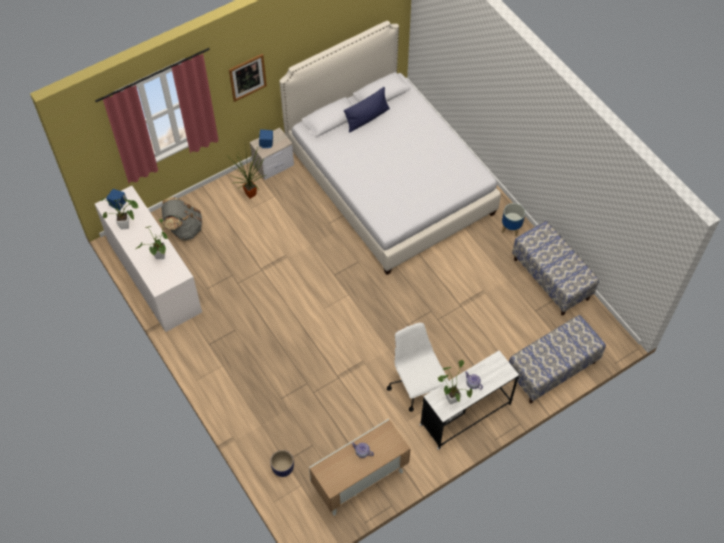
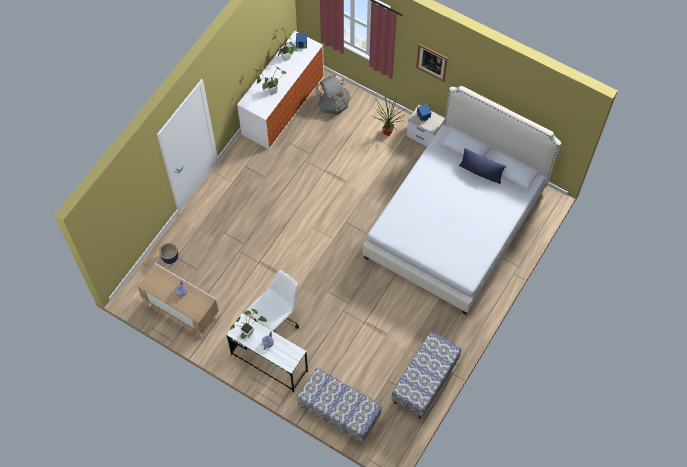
camera: 65 degrees right, 5 degrees up
(511, 228) = (459, 333): planter -> none

